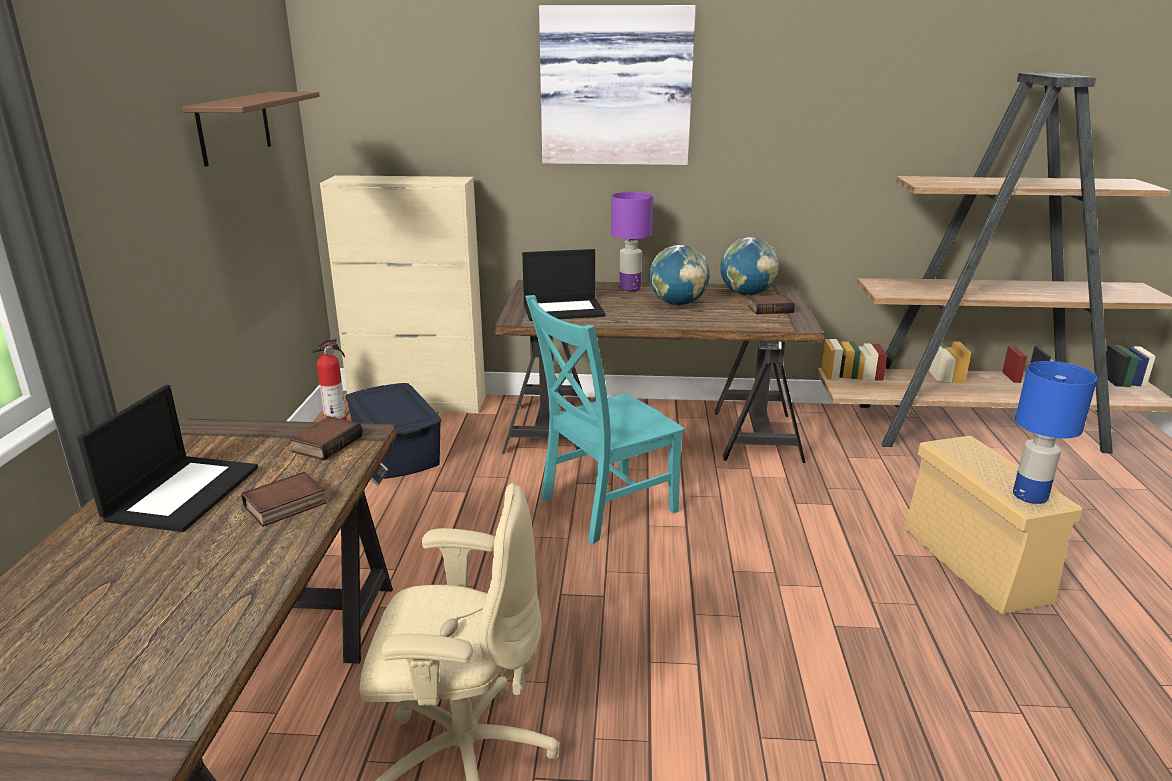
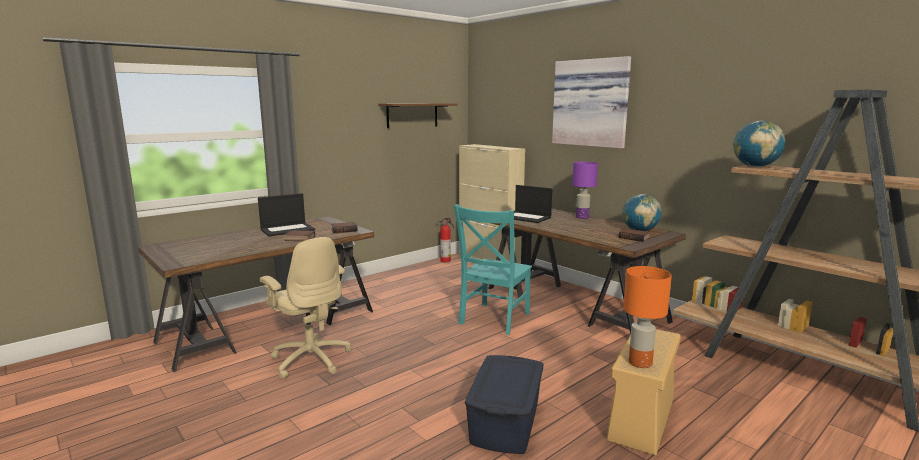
camera: 45 degrees right, 10 degrees down
(395, 451) = (450, 275): blue storage box -> blue storage box (505, 421)
(603, 506) = (493, 319): turquoise chair -> turquoise chair turned 75 degrees counterclockwise
(677, 304) = (588, 226): globe -> globe (755, 166)
(1030, 496) = (639, 363): blue table lamp -> orange table lamp

